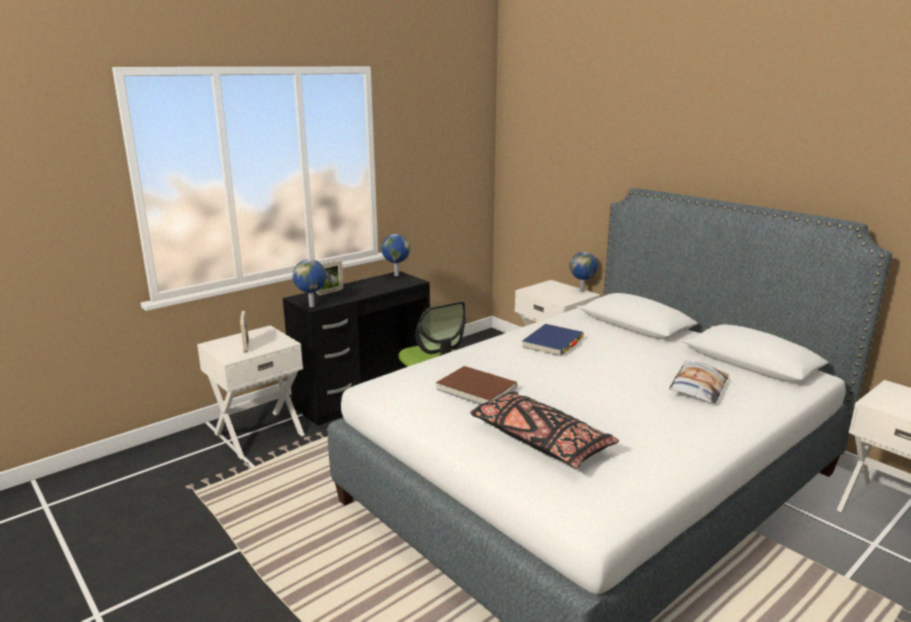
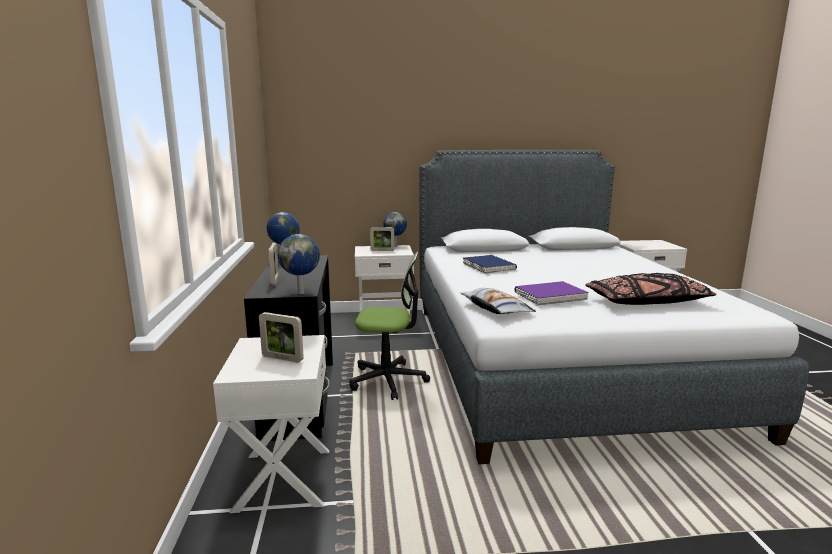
camera: 55 degrees left, 5 degrees down
(476, 389) = (550, 296): brown book -> purple book
(554, 292) = (382, 250): none -> picture frame
(697, 387) = (598, 260): pillow -> pillow (495, 308)

